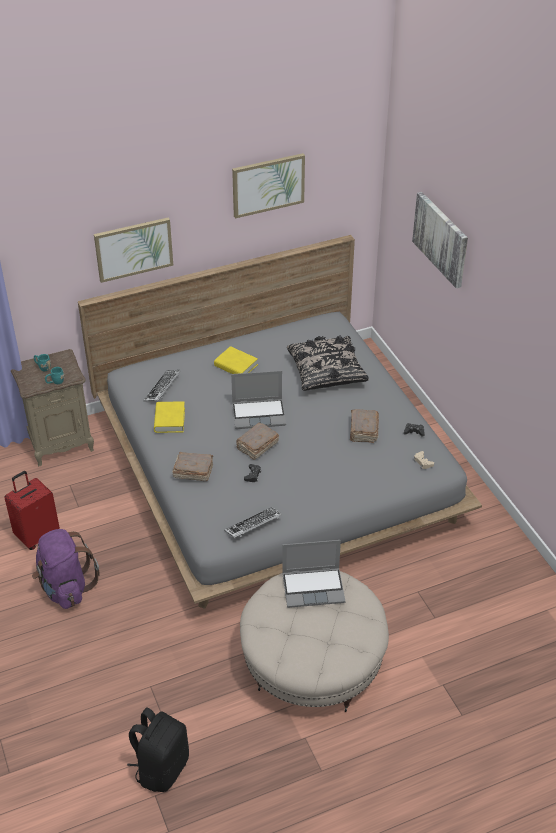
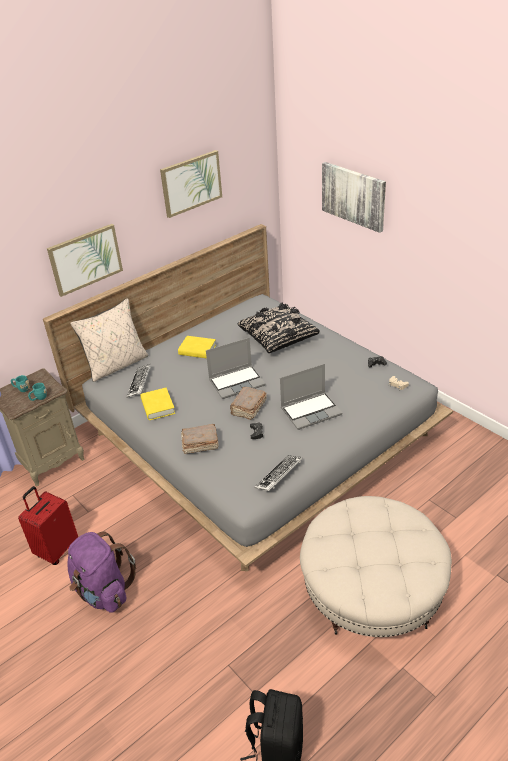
camera: 15 degrees left, 5 degrees down
(148, 361) = (117, 365): none -> beige pillow
(314, 587) = (359, 517): laptop -> laptop (311, 411)
(363, 431) = (334, 373): brown book -> none

